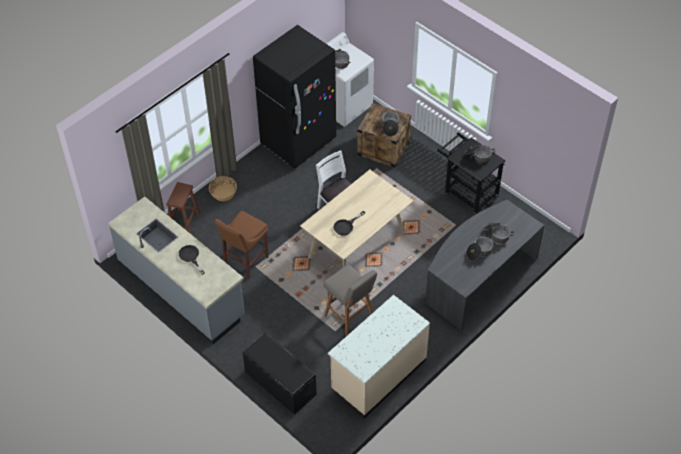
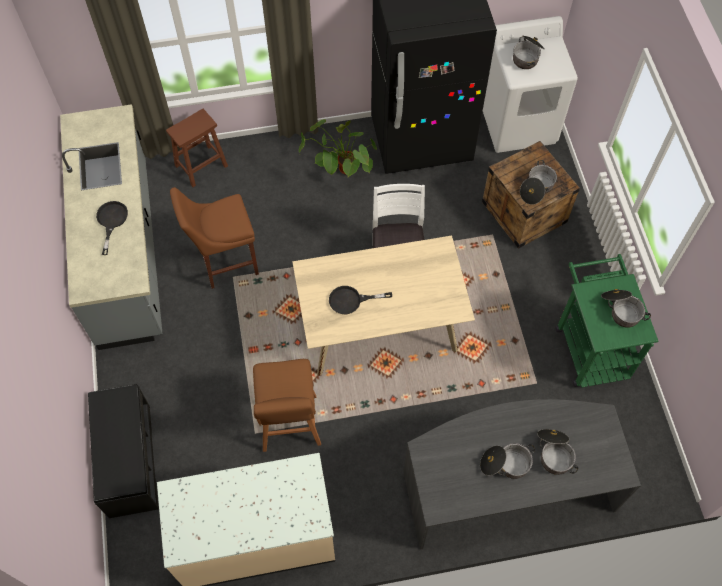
camera: 35 degrees right, 10 degrees up
(223, 193) = (277, 155): basket -> none
(267, 182) = (340, 172): none -> potted plant
(350, 317) = (290, 425): grey stool -> brown stool
(467, 193) = (589, 345): black cart -> green cart

